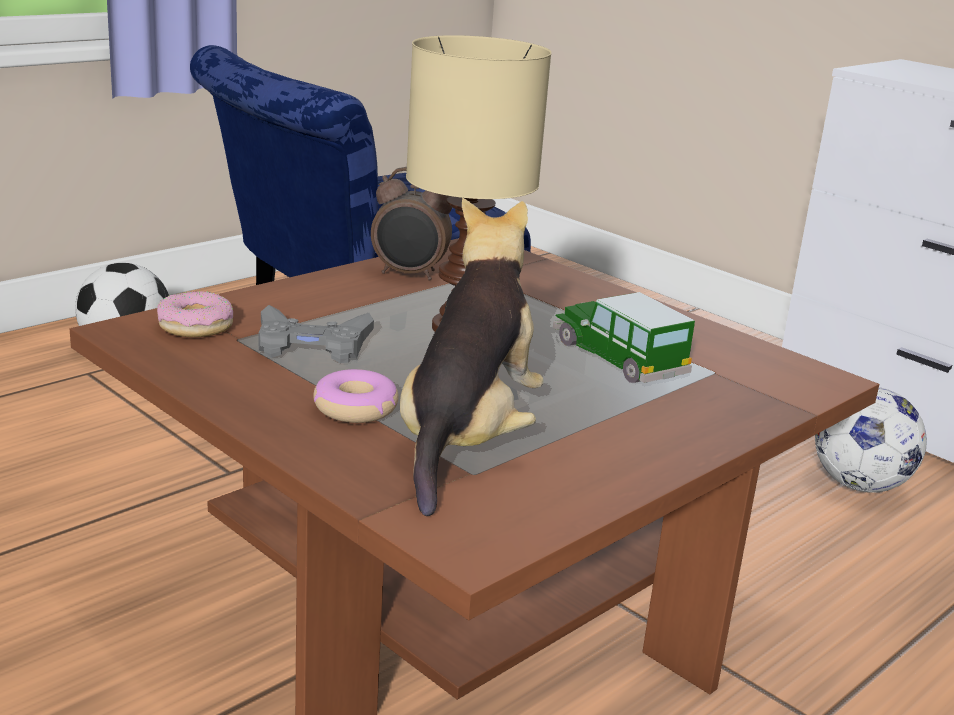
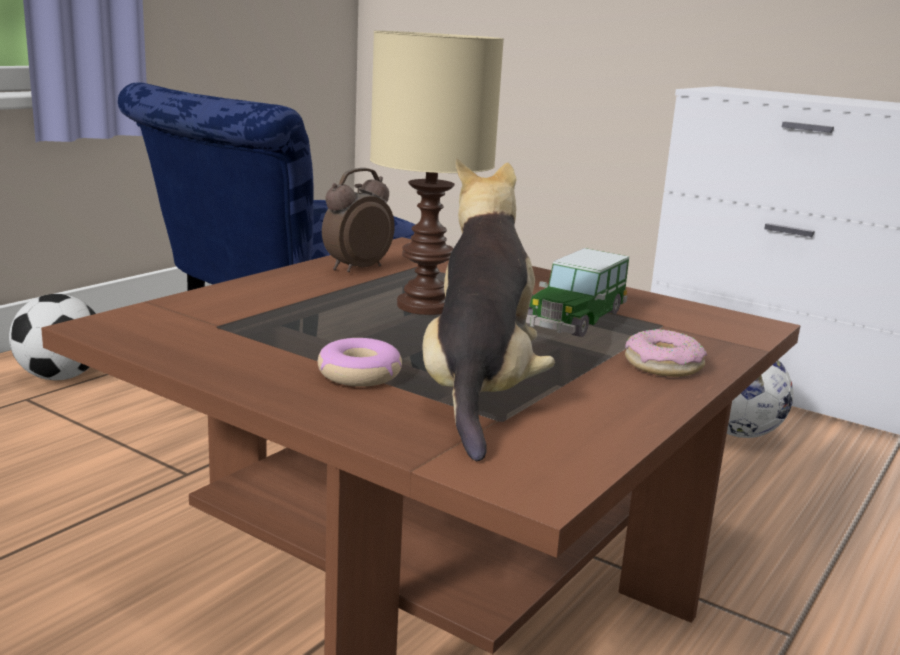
camera: 10 degrees left, 5 degrees down
(195, 326) = (171, 318): donut -> donut (663, 365)
(312, 345) = (292, 326): grey game controller -> none
(409, 274) = (356, 269): alarm clock -> alarm clock turned 135 degrees clockwise
(618, 358) = (575, 319): toy car -> toy car turned 105 degrees counterclockwise

